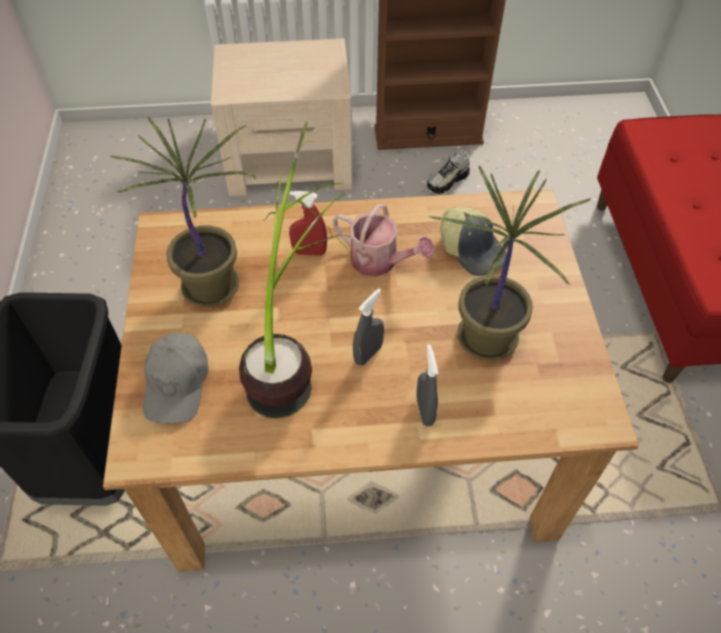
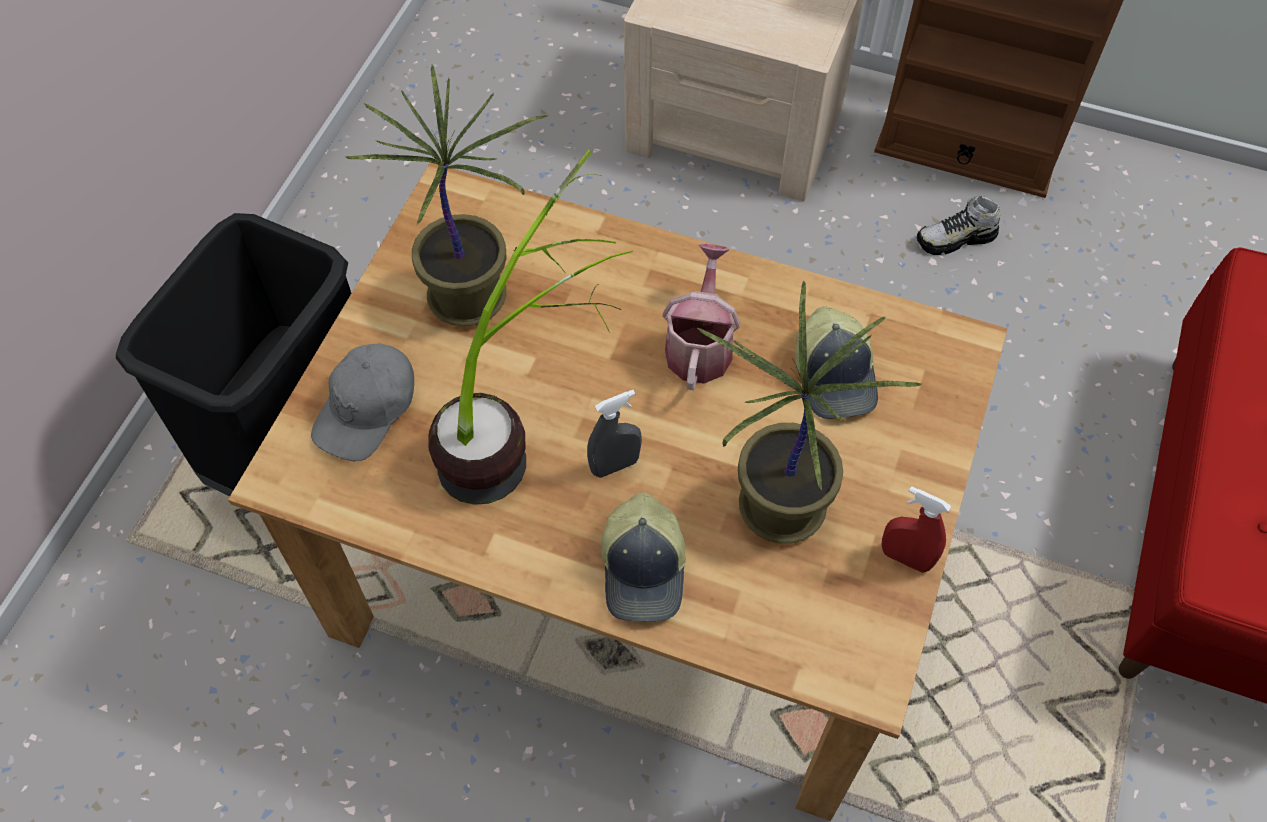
camera: 25 degrees right, 5 degrees up
(309, 252) = (615, 297): red spray bottle -> red spray bottle (905, 558)
(380, 261) = (700, 345): watering can -> watering can turned 135 degrees counterclockwise
(425, 411) = (645, 569): grey spray bottle -> cap

